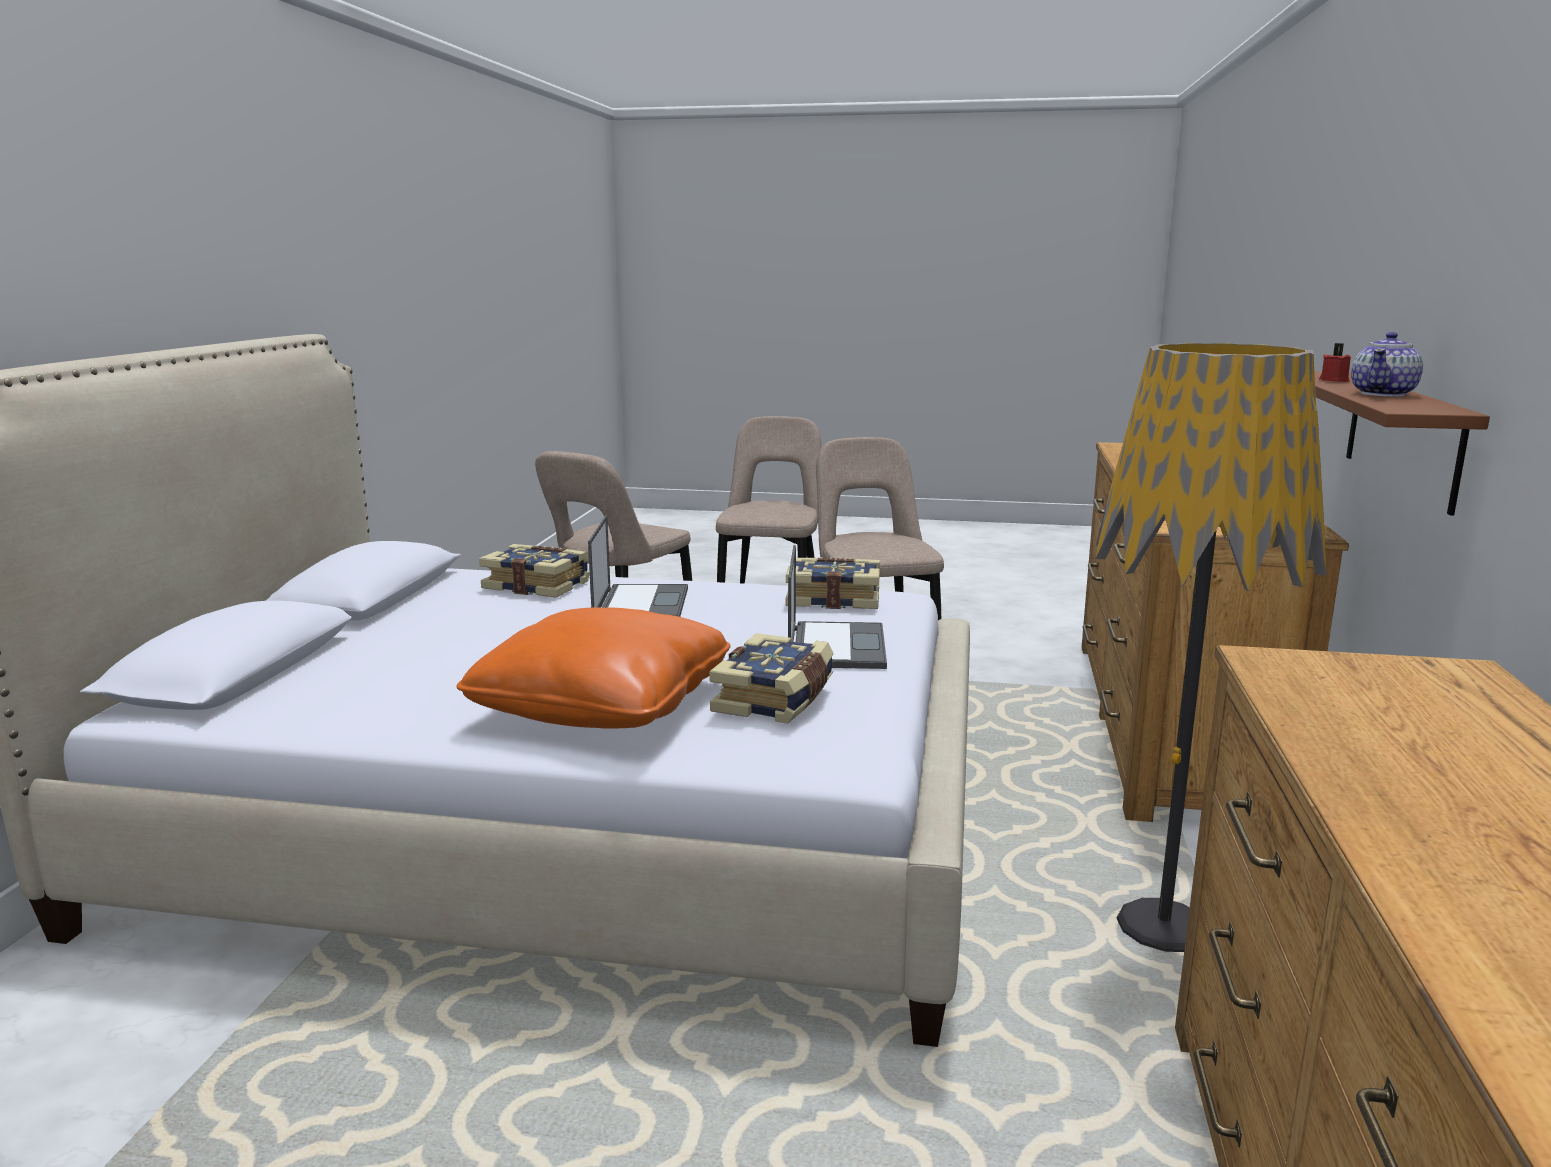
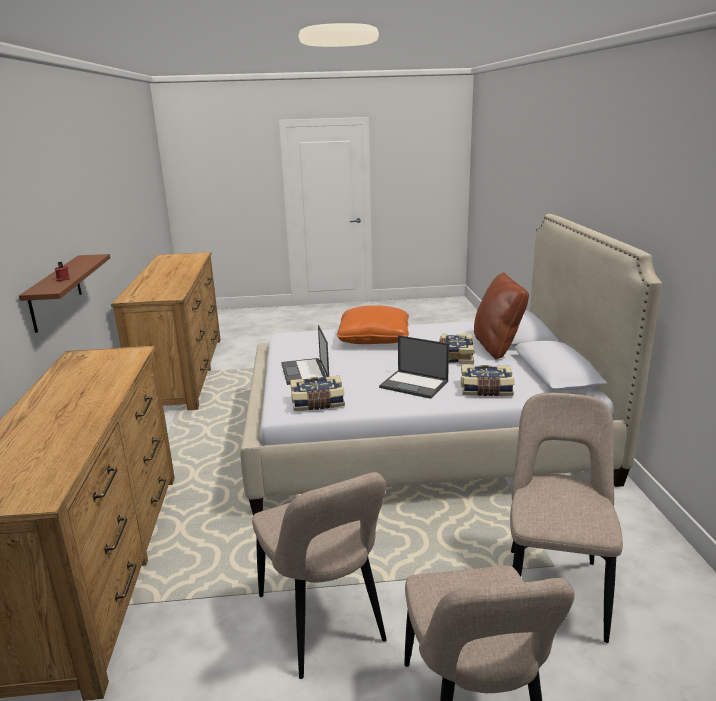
camera: 165 degrees right, 5 degrees up
(358, 646) = (497, 347): none -> brown pillow
(641, 604) = (415, 384): laptop -> laptop turned 45 degrees counterclockwise
(776, 699) = (317, 344): book -> book (455, 356)
(1163, 928) = (184, 435): floor lamp -> none
(1384, 394) = (75, 267): teapot -> none

